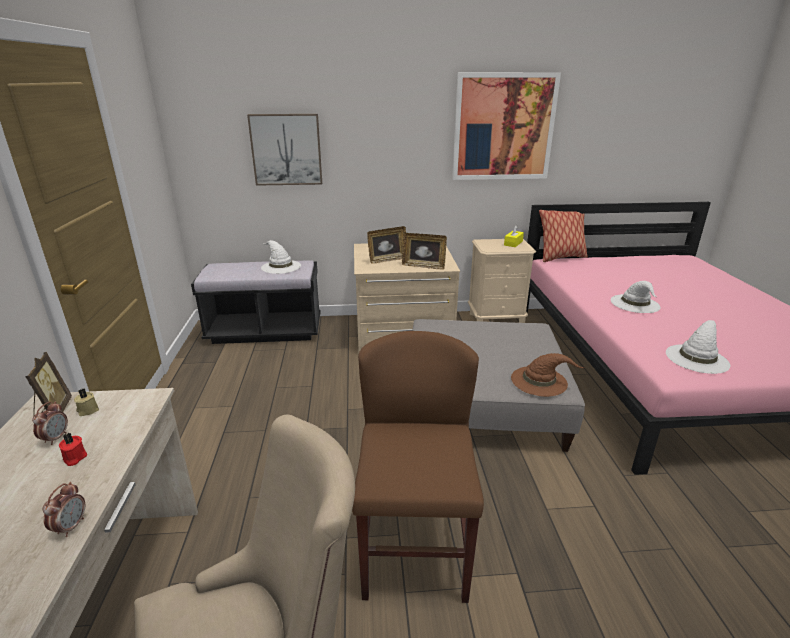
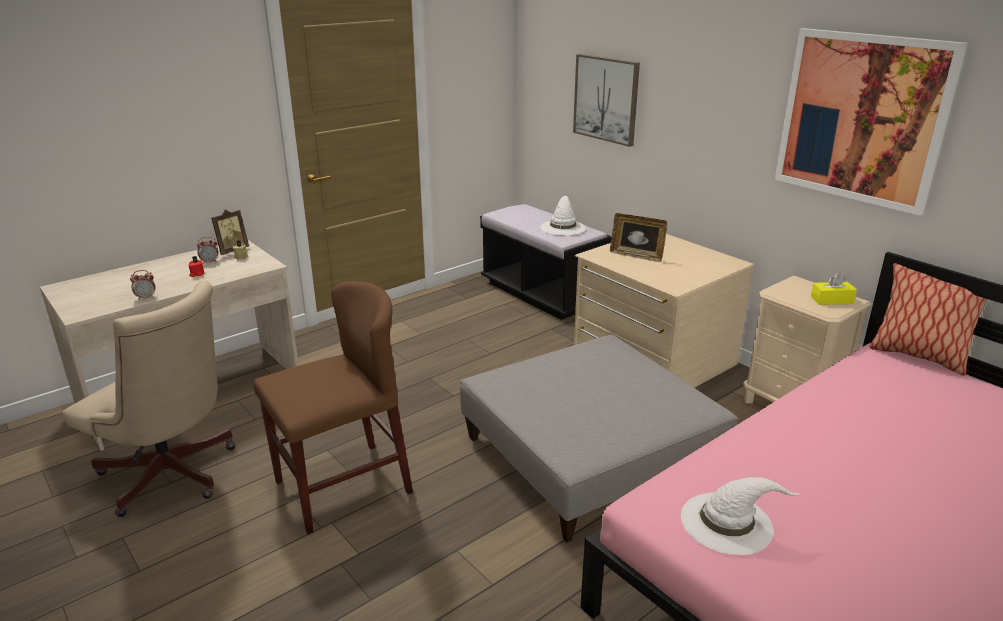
camera: 55 degrees right, 0 degrees up
(423, 266) = (652, 276): picture frame -> none
(540, 381) = (573, 439): brown hat -> none
(635, 304) = (842, 446): white hat -> none

